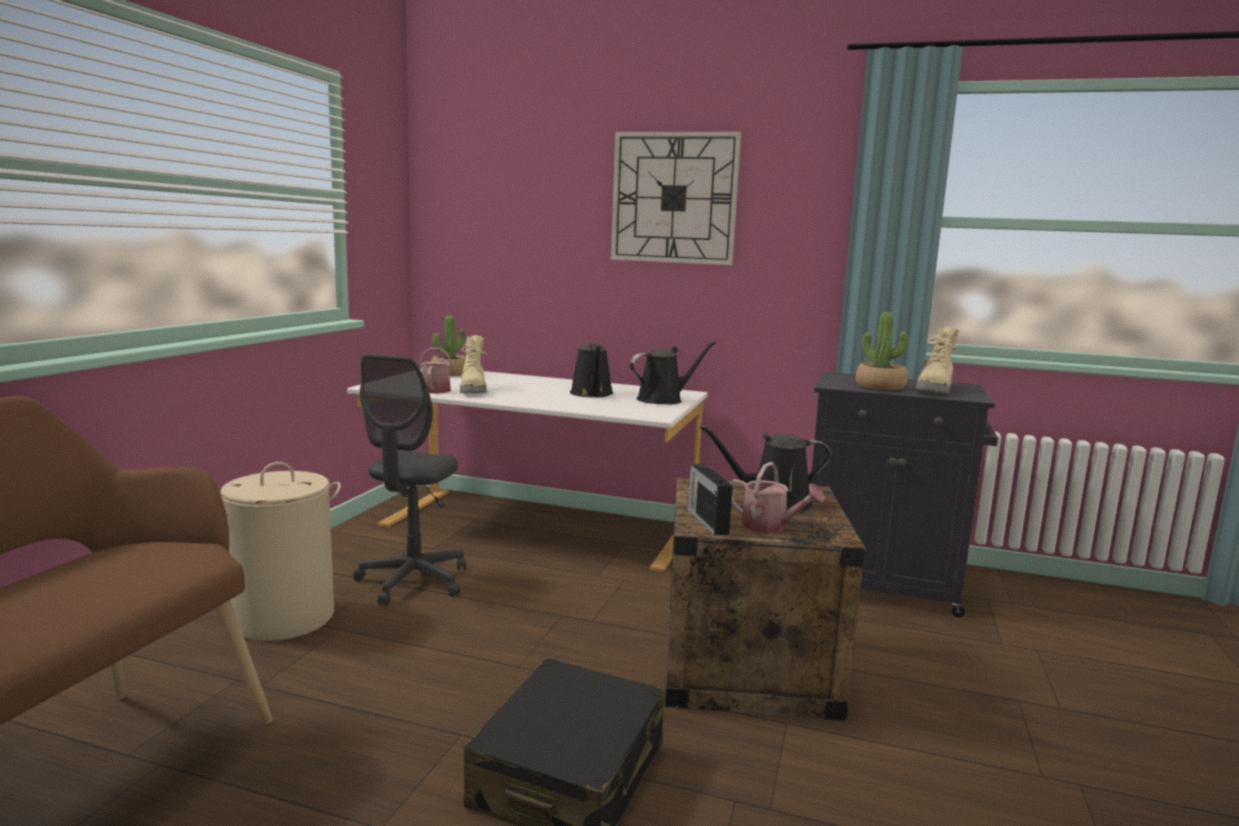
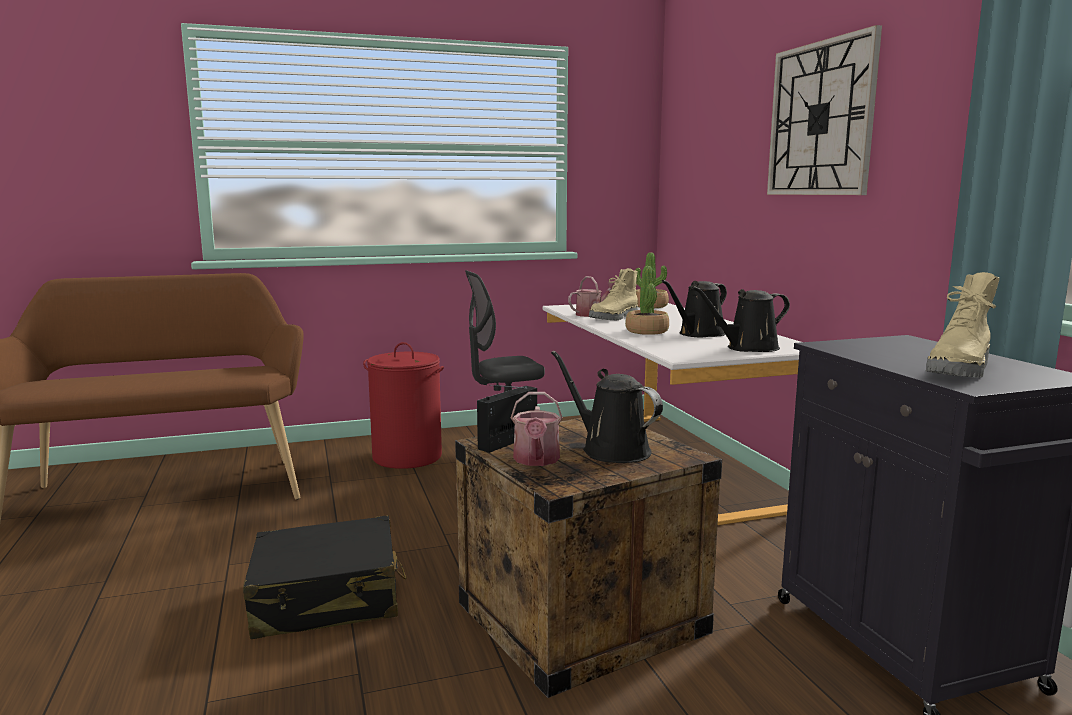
camera: 55 degrees right, 0 degrees up
(283, 618) = (406, 456): beige laundry basket -> red laundry basket
(663, 399) = (748, 348): black watering can -> black watering can turned 135 degrees clockwise
(880, 386) = (892, 355): potted plant -> potted plant (647, 331)
(935, 390) = (961, 371): beige boot -> beige boot turned 45 degrees counterclockwise

